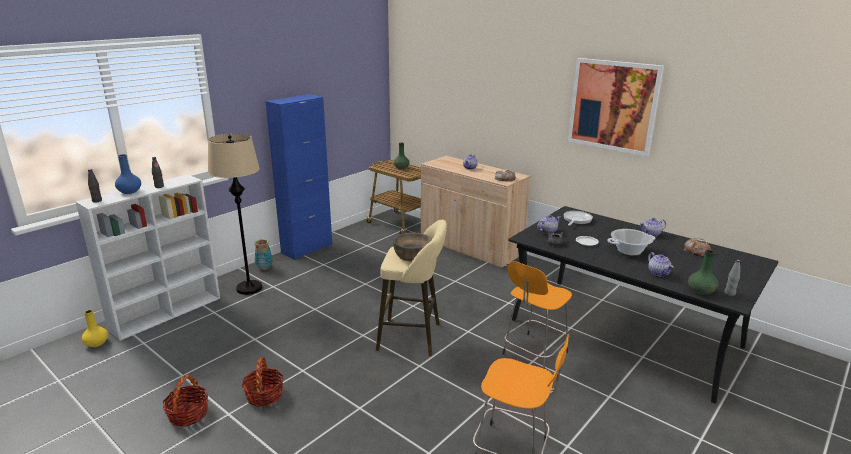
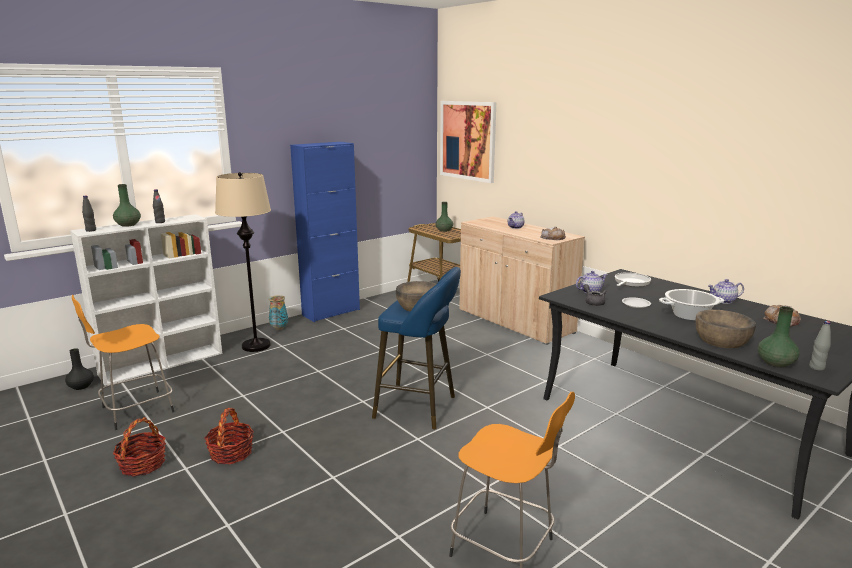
camera: 10 degrees right, 5 degrees down
(96, 343) = (80, 386): yellow vase -> black vase
(129, 191) = (127, 225): blue vase -> green vase
(413, 337) = (420, 408): beige stool -> blue stool
(533, 354) = (561, 438): orange stool -> orange stool (134, 410)
(613, 105) = (682, 147): picture -> picture (467, 140)
(658, 273) = (722, 340): teapot -> brown bowl

